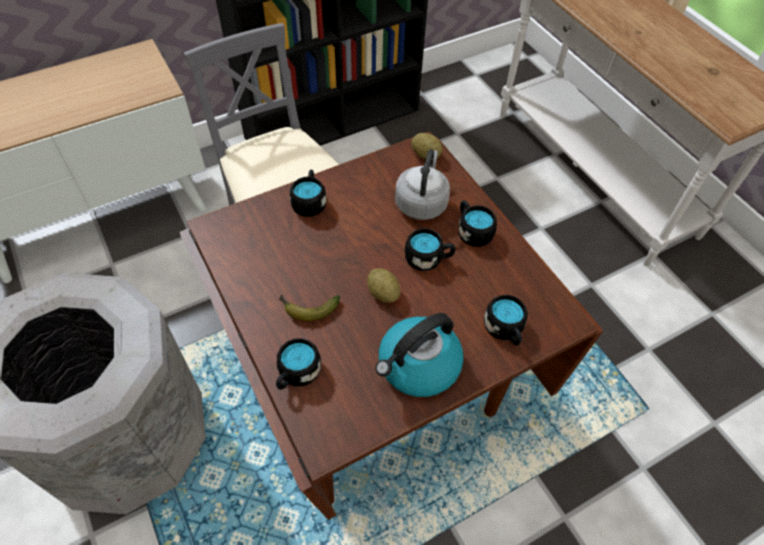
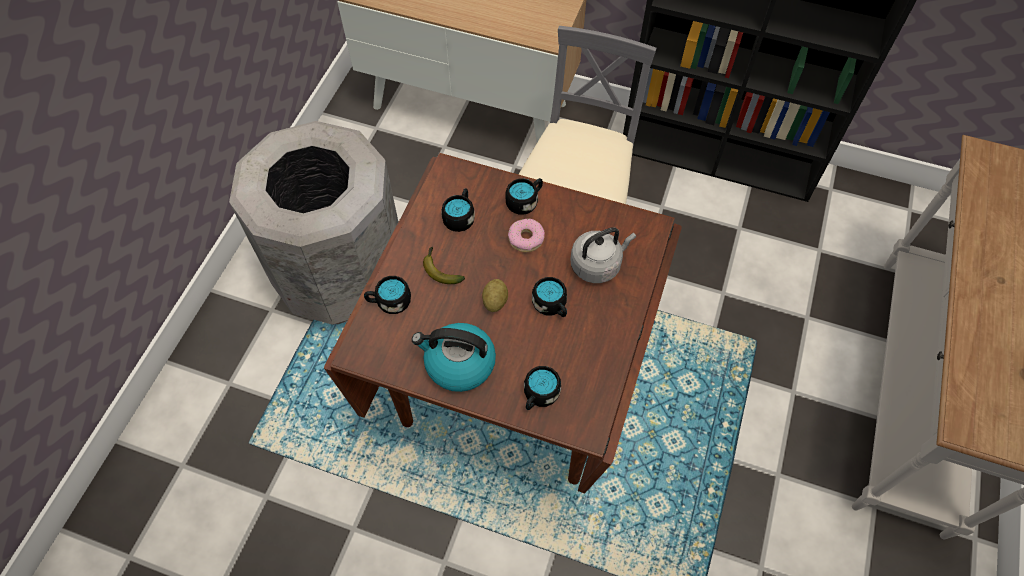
camera: 50 degrees right, 5 degrees up
(346, 228) = (526, 238): none -> donut
(425, 155) = (646, 233): potato -> none
(472, 231) = (606, 315): black mug -> black mug (460, 216)

